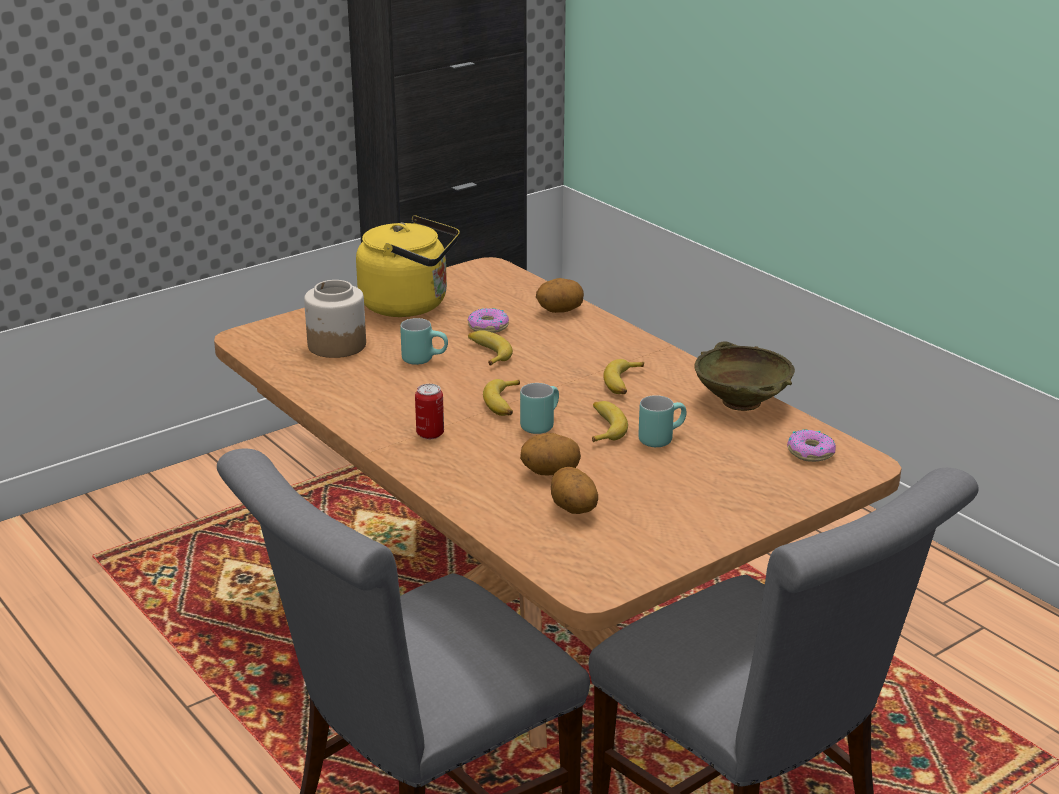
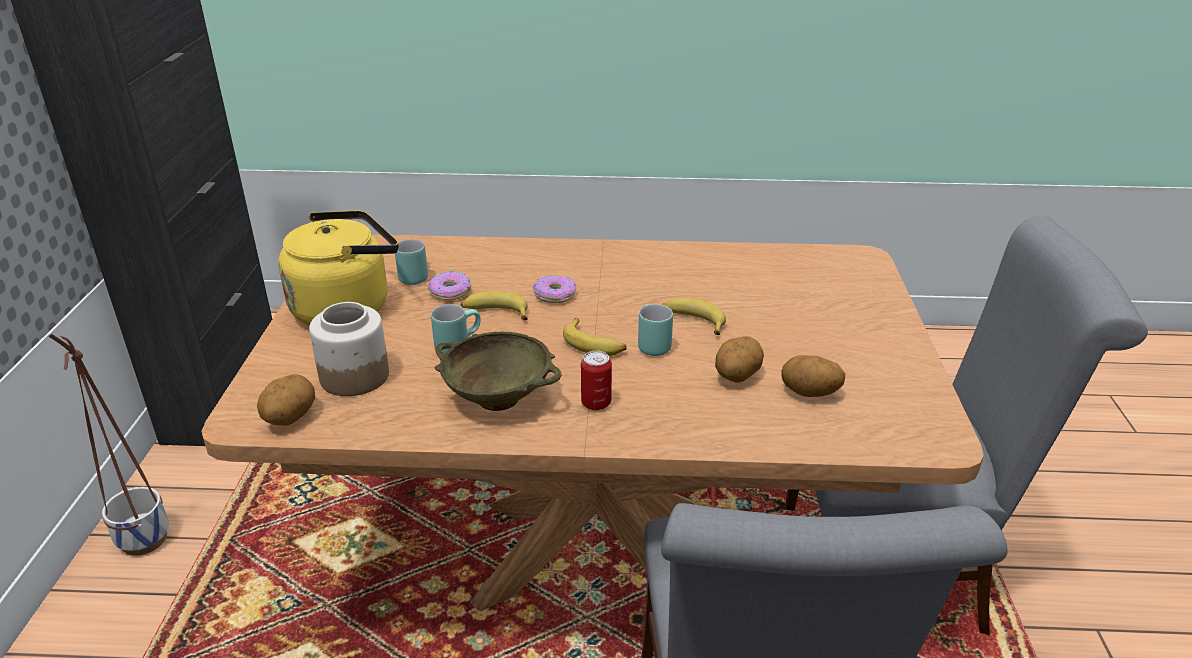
camera: 50 degrees left, 5 degrees up
(284, 455) = (145, 540): none -> planter
(559, 311) = (477, 253): potato -> potato (290, 418)
(623, 383) = (635, 282): banana -> none
(660, 438) = (738, 307): turquoise mug -> turquoise mug (413, 275)
(741, 402) = (724, 255): beige bowl -> beige bowl (498, 397)
(810, 452) = (827, 266): donut -> donut (554, 295)

